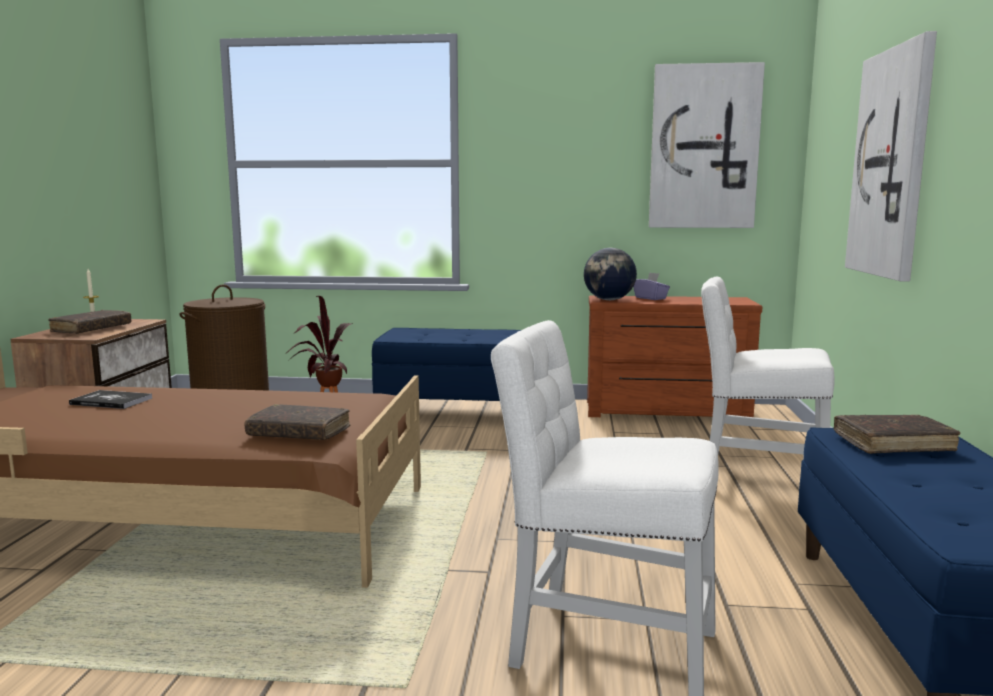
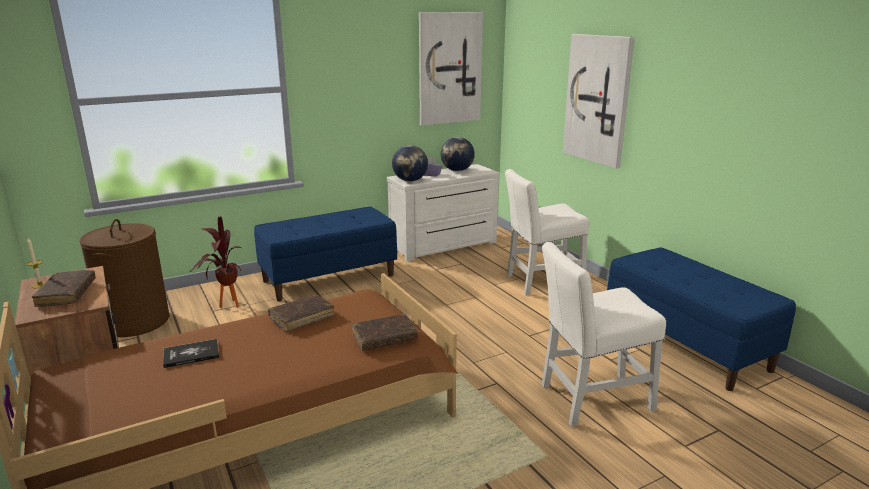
camera: 35 degrees left, 10 degrees up
(667, 412) = (445, 246): brown dresser -> white dresser
(699, 299) = (457, 170): none -> globe
(893, 444) = (654, 261): brown book -> brown book (302, 318)

